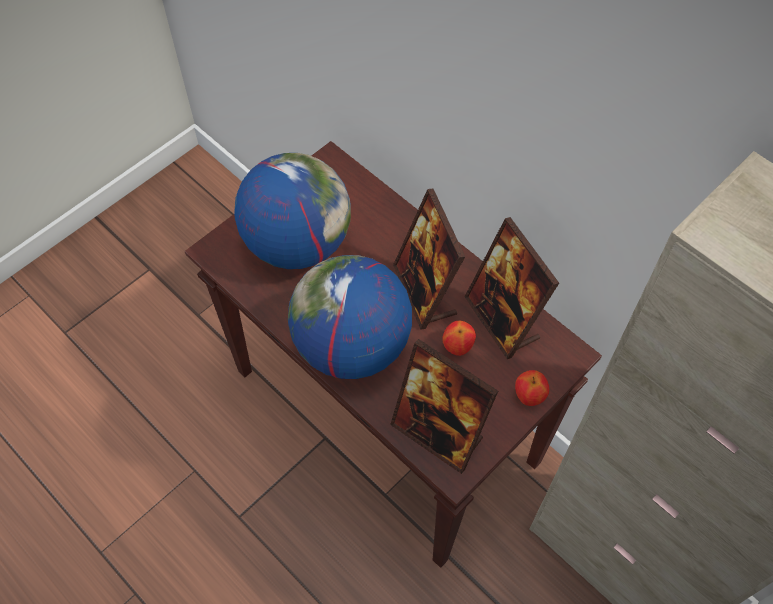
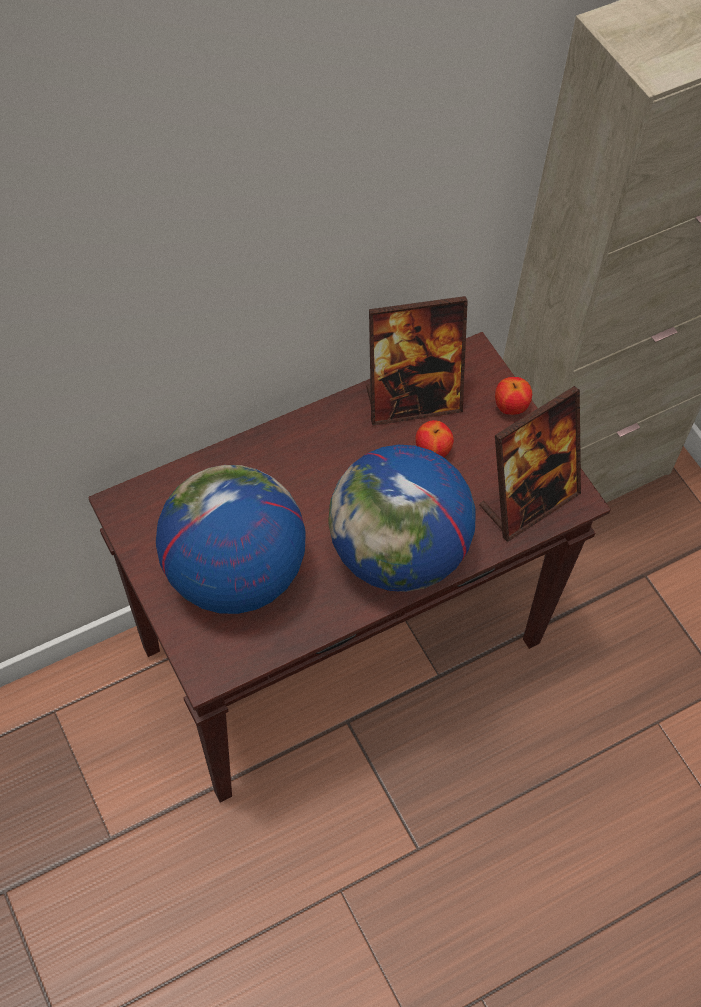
camera: 75 degrees left, 0 degrees up
(425, 291) = (351, 461): picture frame -> none

